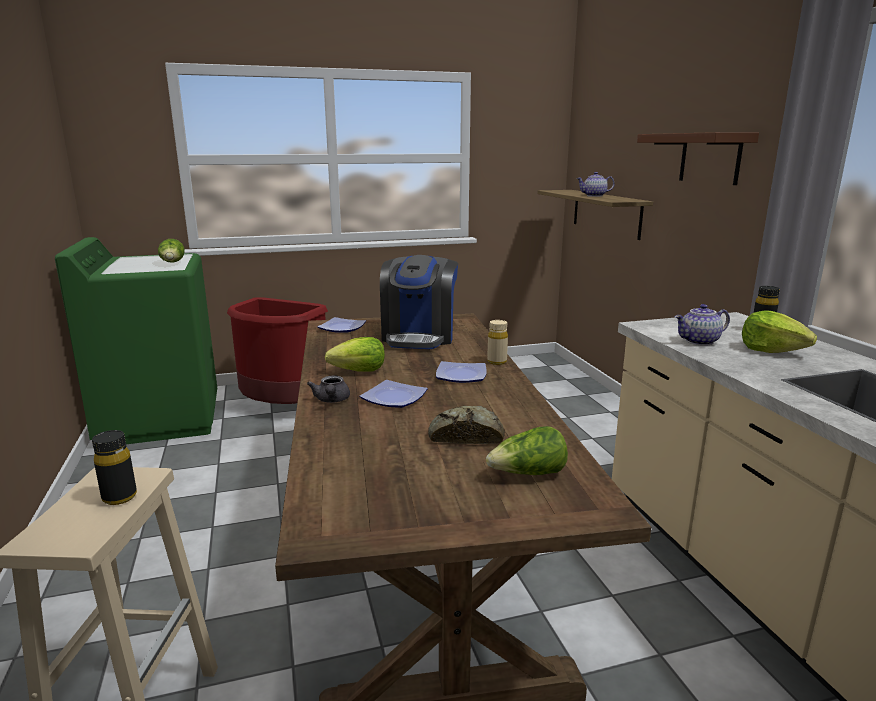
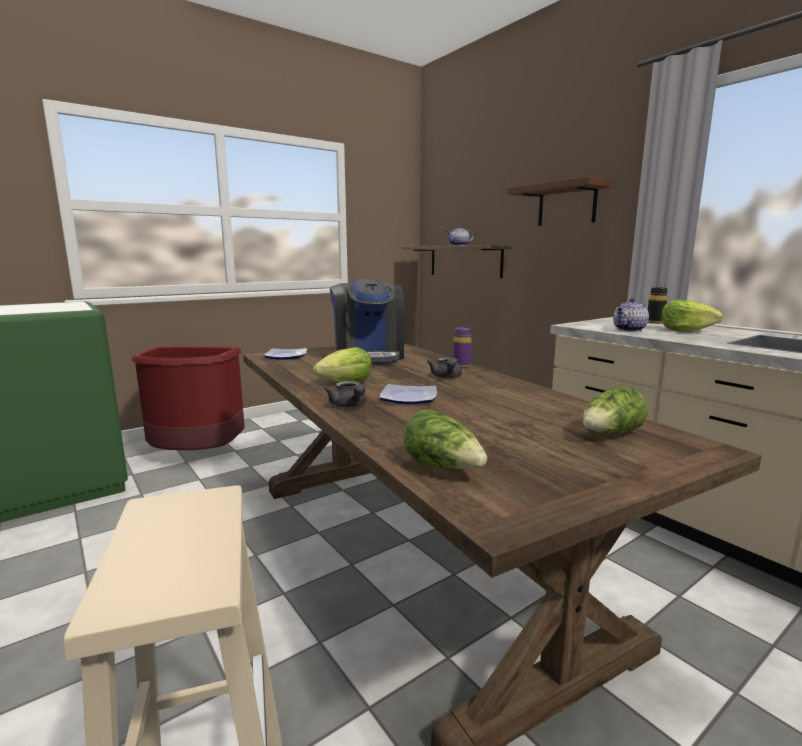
camera: 20 degrees left, 5 degrees down
(119, 497) = (203, 525): black bottle -> none
(173, 263) = (70, 306): lettuce -> lettuce (443, 467)
(462, 376) = (446, 377): plate -> grey teapot
(465, 435) = (514, 415): bread -> none
(497, 362) = (461, 366): beige bottle -> purple bottle

